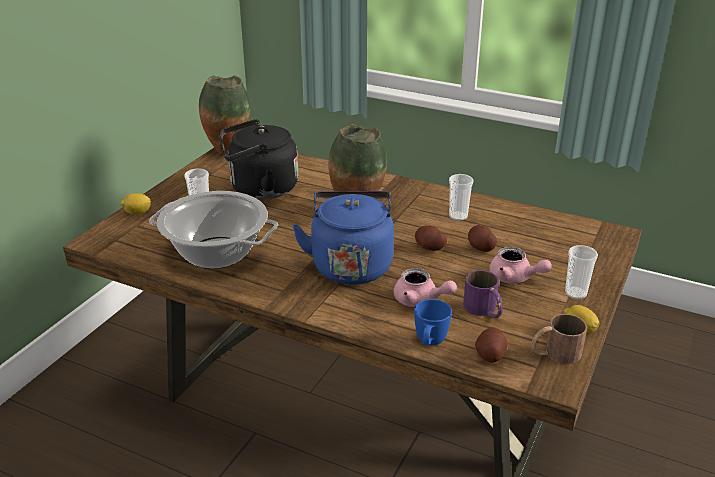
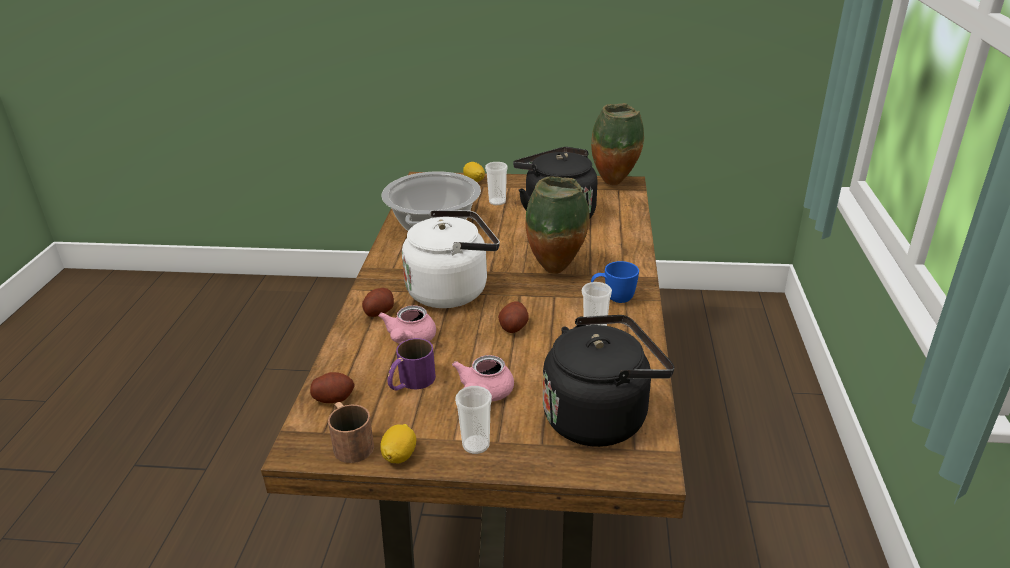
camera: 70 degrees right, 0 degrees up
(351, 265) = (452, 290): blue kettle -> white kettle
(429, 344) = (340, 359): blue mug -> blue mug (613, 299)
(480, 247) = (535, 360): potato -> potato (379, 312)
(559, 238) = (600, 416): none -> black kettle

